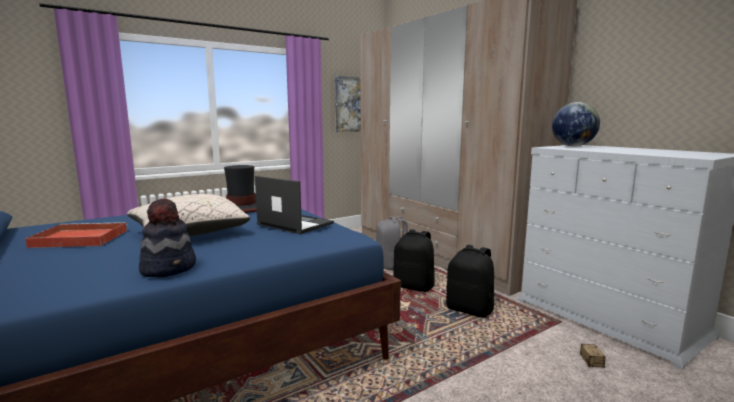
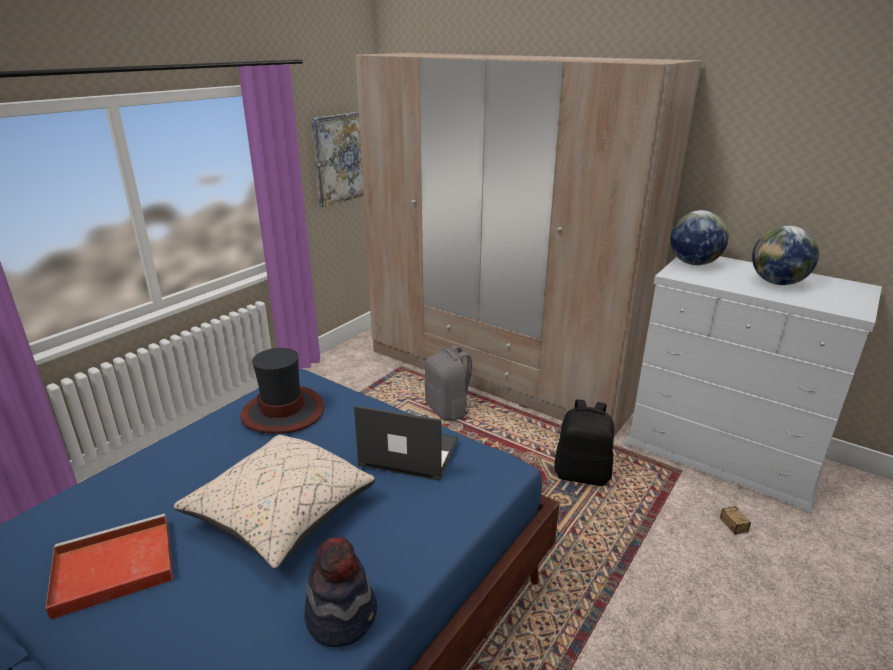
camera: 20 degrees left, 15 degrees up
(414, 286) = (499, 446): black backpack -> none
(638, 150) = (777, 283): none -> globe

